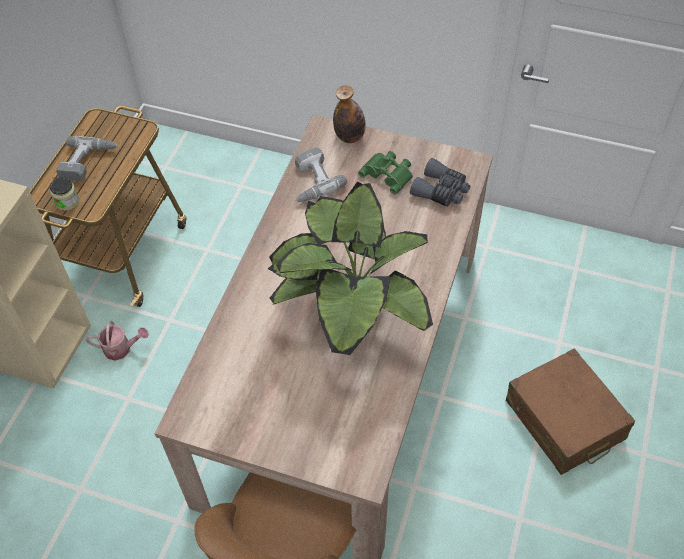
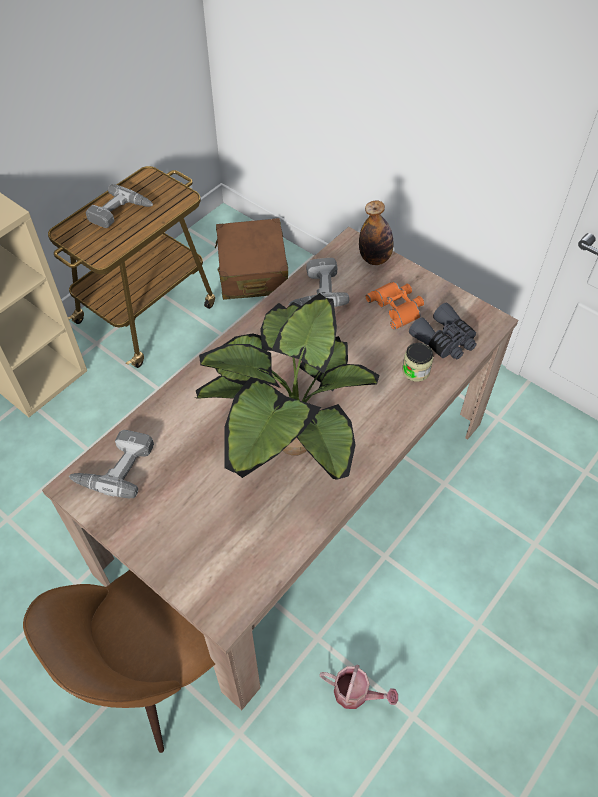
camera: 20 degrees right, 0 degrees up
(67, 202) = (84, 244): jar -> jar (415, 371)
(121, 348) = (103, 401): watering can -> watering can (356, 693)
(210, 391) = (114, 466): none -> power drill
(388, 174) = (397, 306): green binoculars -> orange binoculars
(564, 420) = (505, 629): brown suitcase -> brown suitcase (252, 271)

